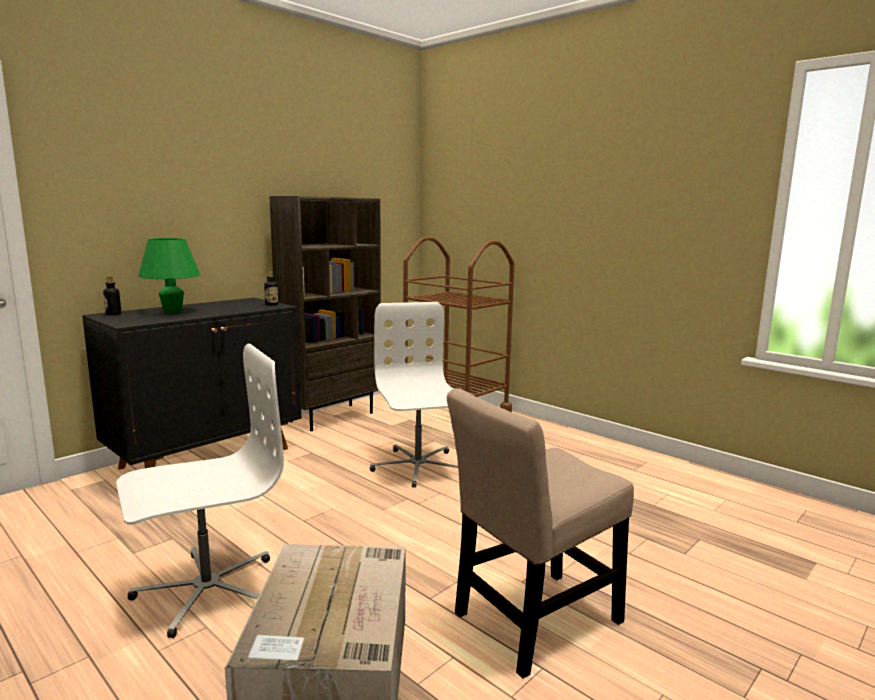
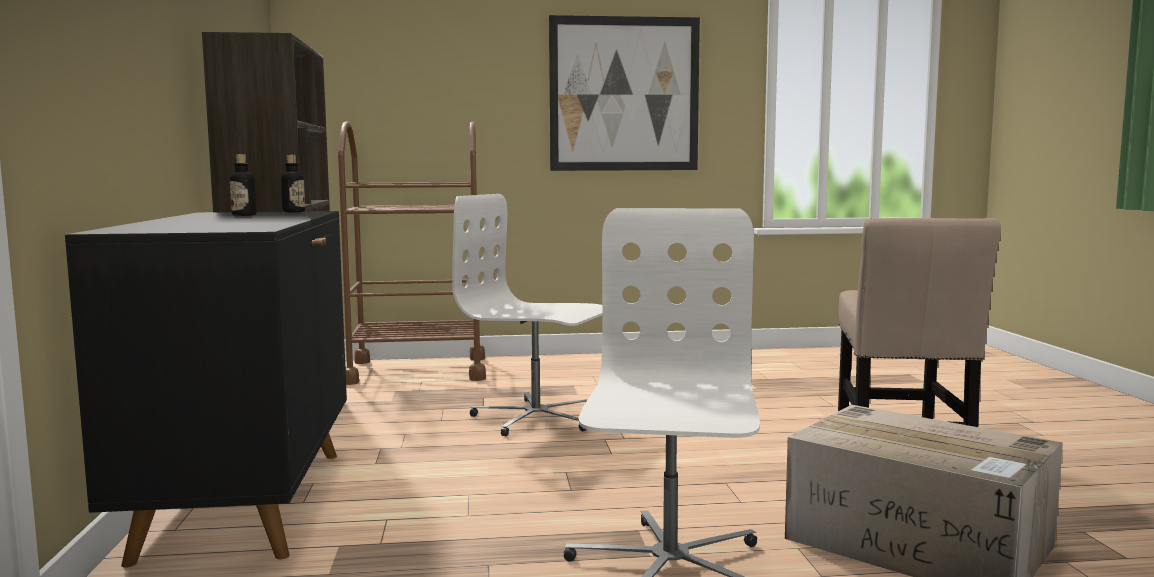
camera: 50 degrees left, 5 degrees down
(113, 314) = (125, 229): bottle -> bottle (244, 215)
(172, 311) = (208, 222): green table lamp -> none
(630, 218) = (624, 94): none -> picture

